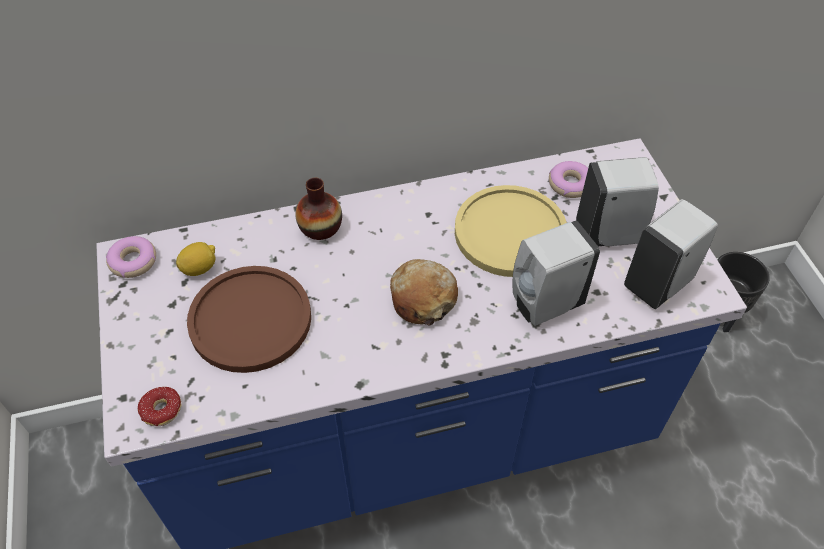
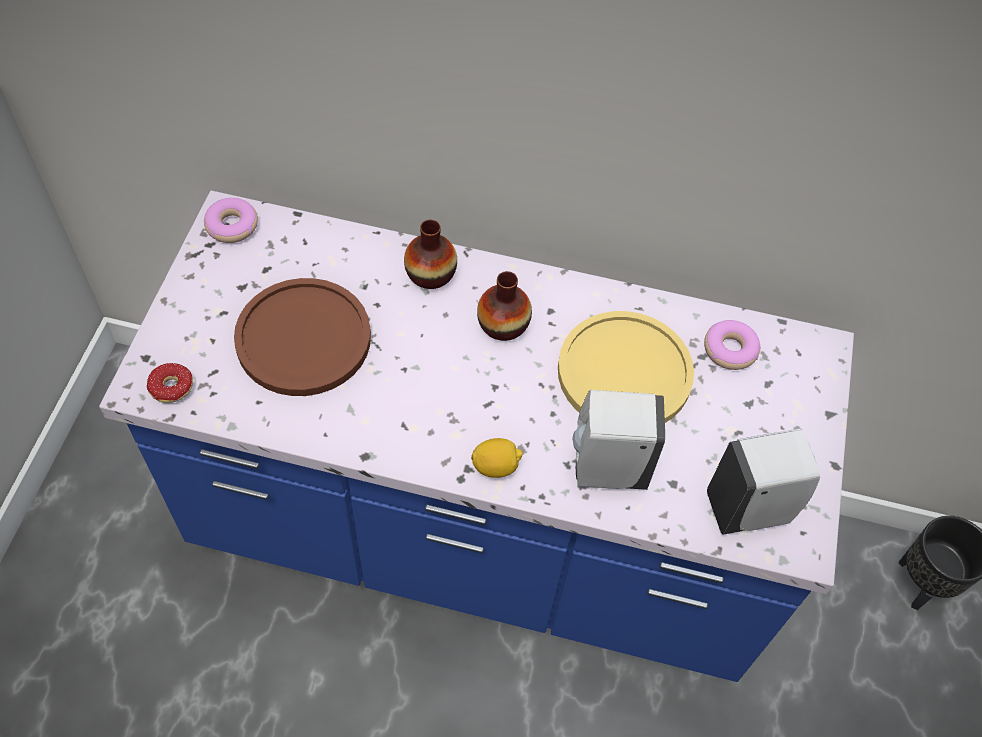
camera: 25 degrees right, 5 degrees up
(200, 268) = (288, 262): lemon -> lemon (496, 466)
(400, 239) = (503, 324): none -> vase
(422, 298) = (484, 399): bread -> none
(610, 234) = (734, 427): white soap dispenser -> none

